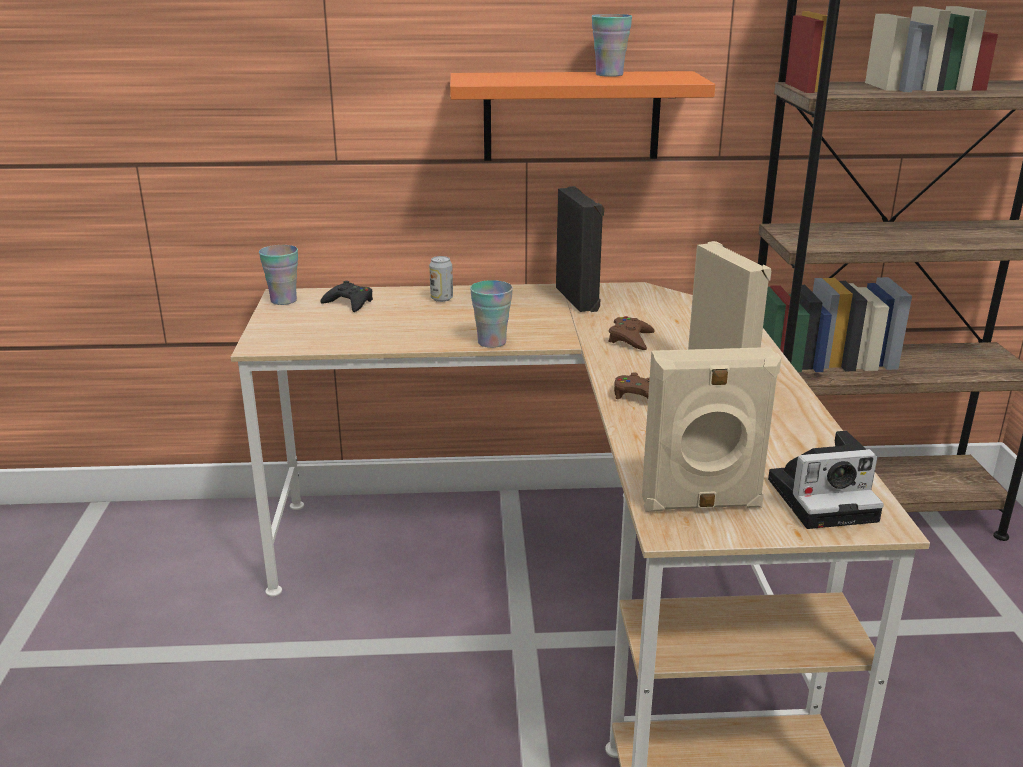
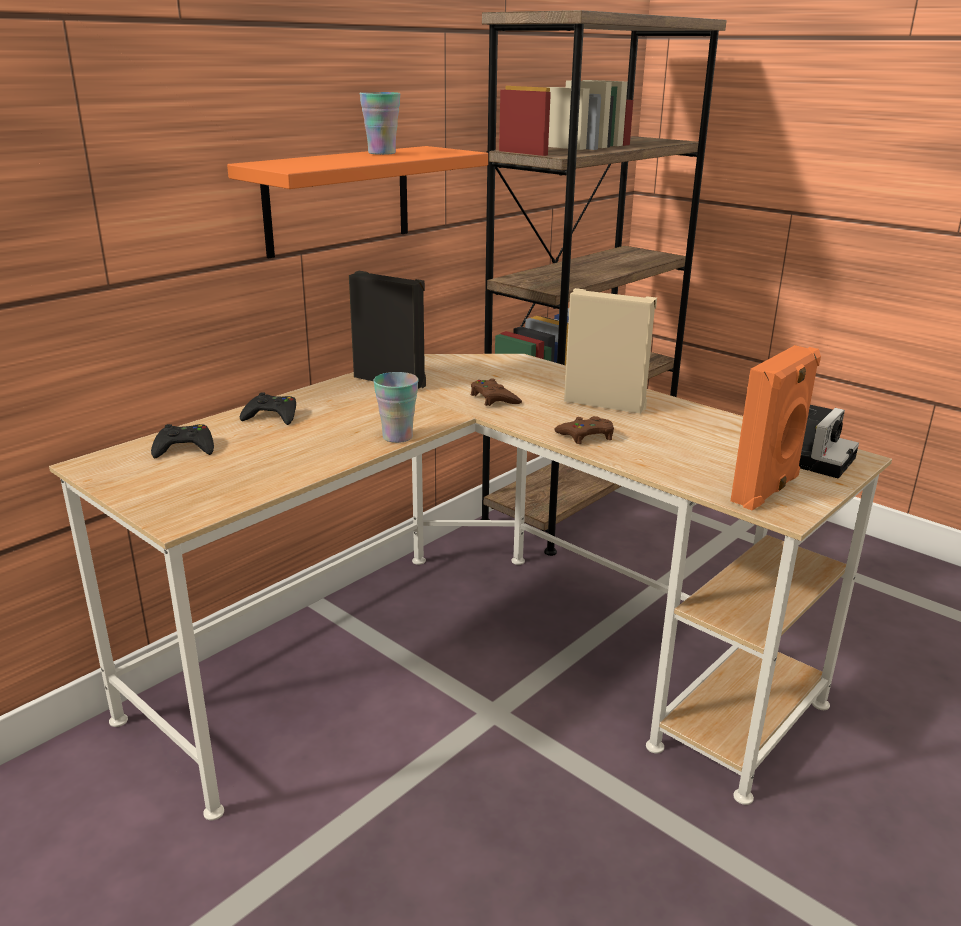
camera: 45 degrees left, 0 degrees up
(283, 300) = (102, 470): cup -> none
(441, 299) = (272, 416): can -> black game controller
(701, 504) = (767, 490): beige speaker -> orange speaker

